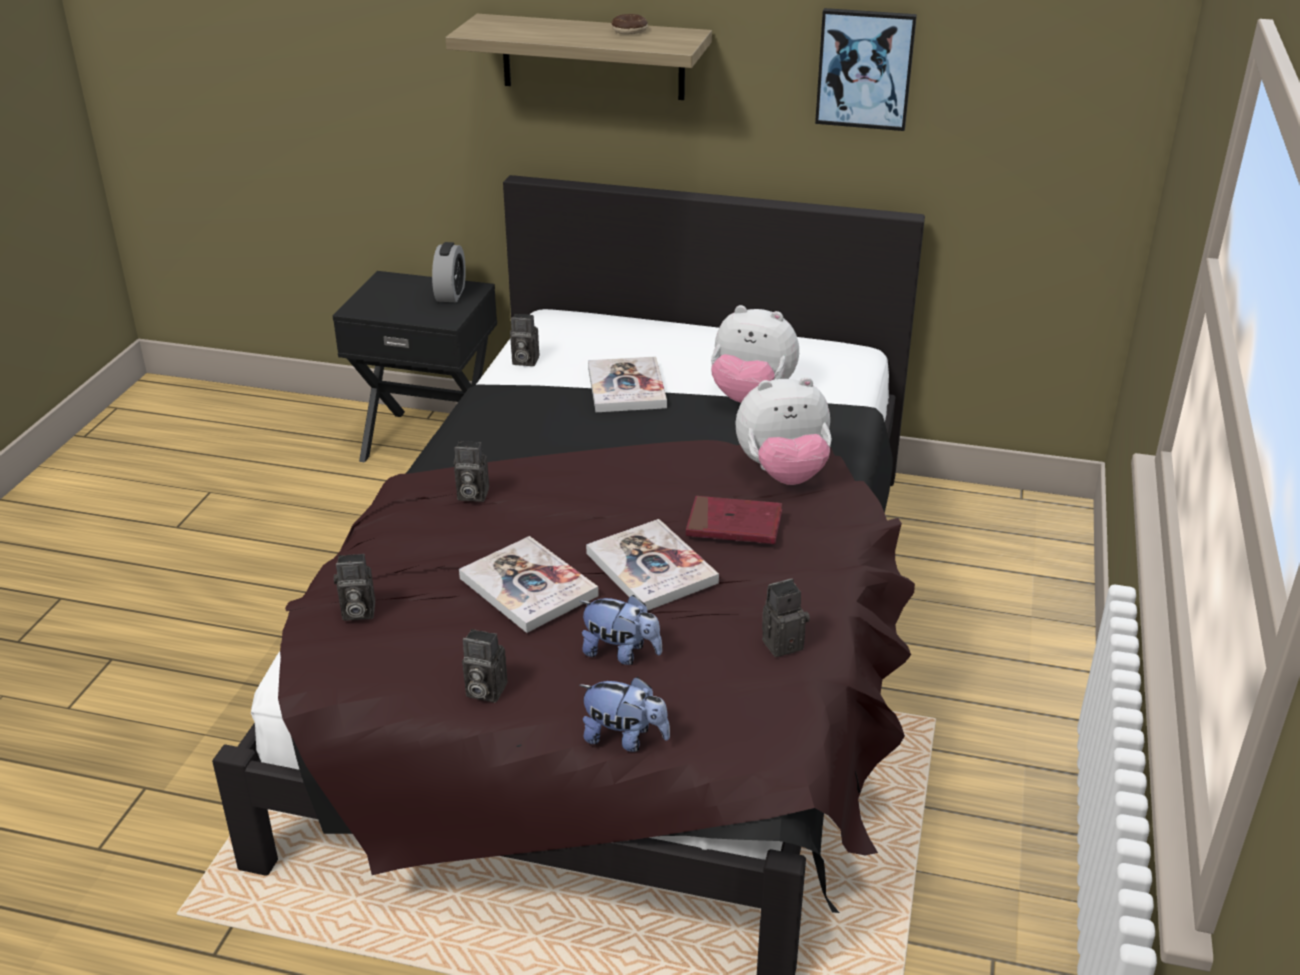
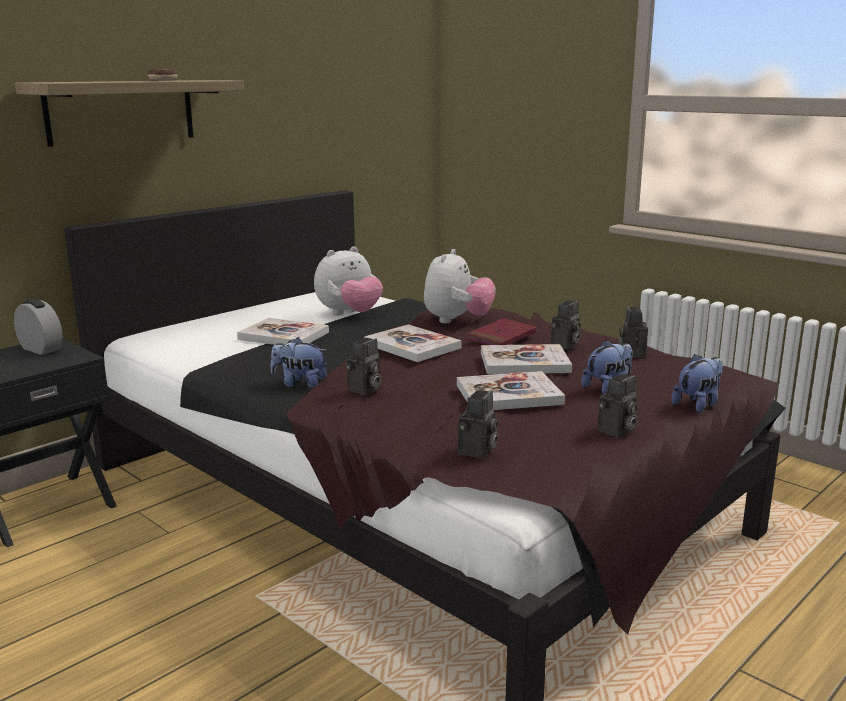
camera: 60 degrees left, 15 degrees down
(488, 453) = (300, 384): none -> plush toy
(523, 361) = (187, 353): camera -> camera (565, 345)
(638, 476) = (412, 346): none -> book
(865, 69) = (299, 98): picture -> none

